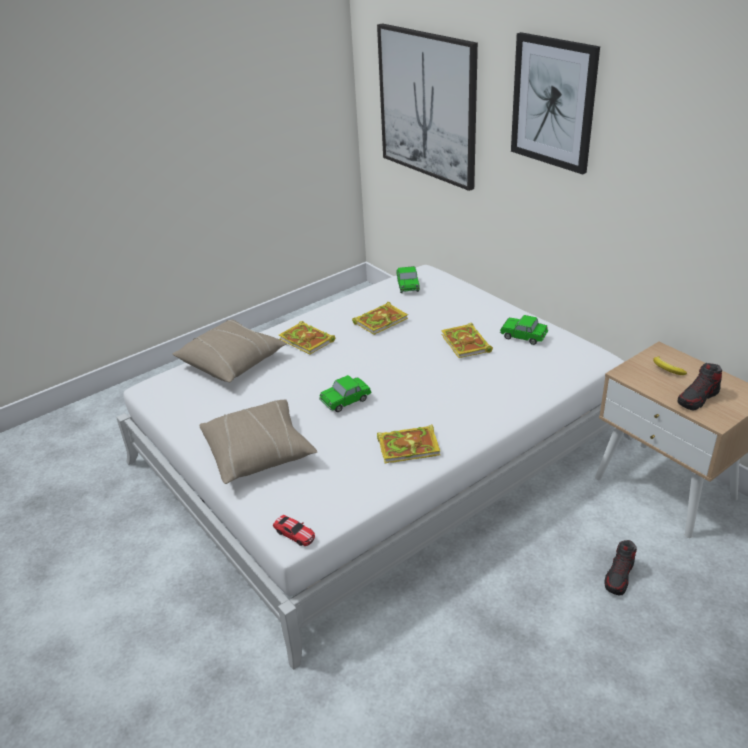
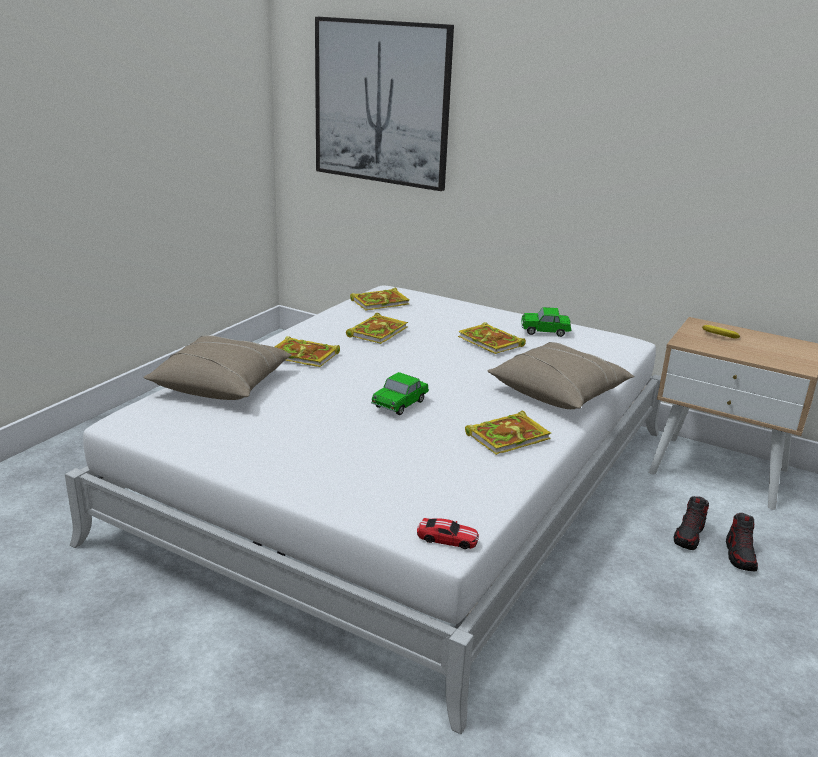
camera: 25 degrees left, 10 degrees down
(259, 452) = (332, 466): beige pillow -> beige pillow (559, 392)
(408, 286) = (381, 302): toy car -> book
(553, 102) = (553, 78): picture -> none
(698, 398) = (768, 354): shoe -> shoe (689, 536)

